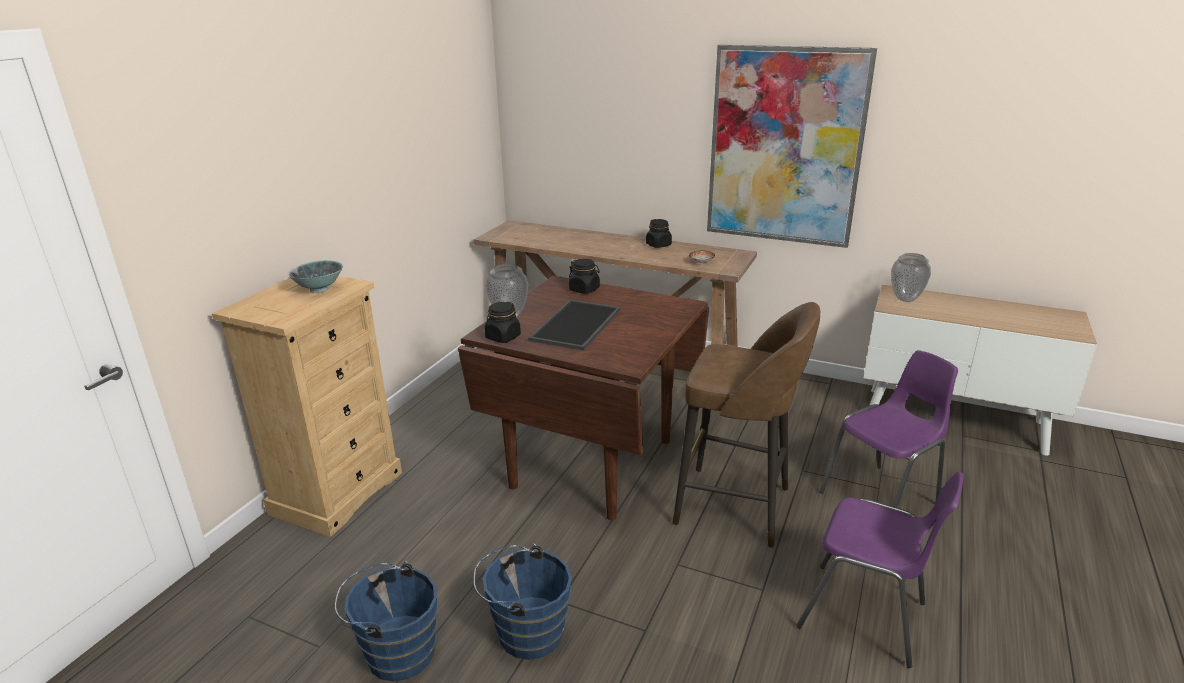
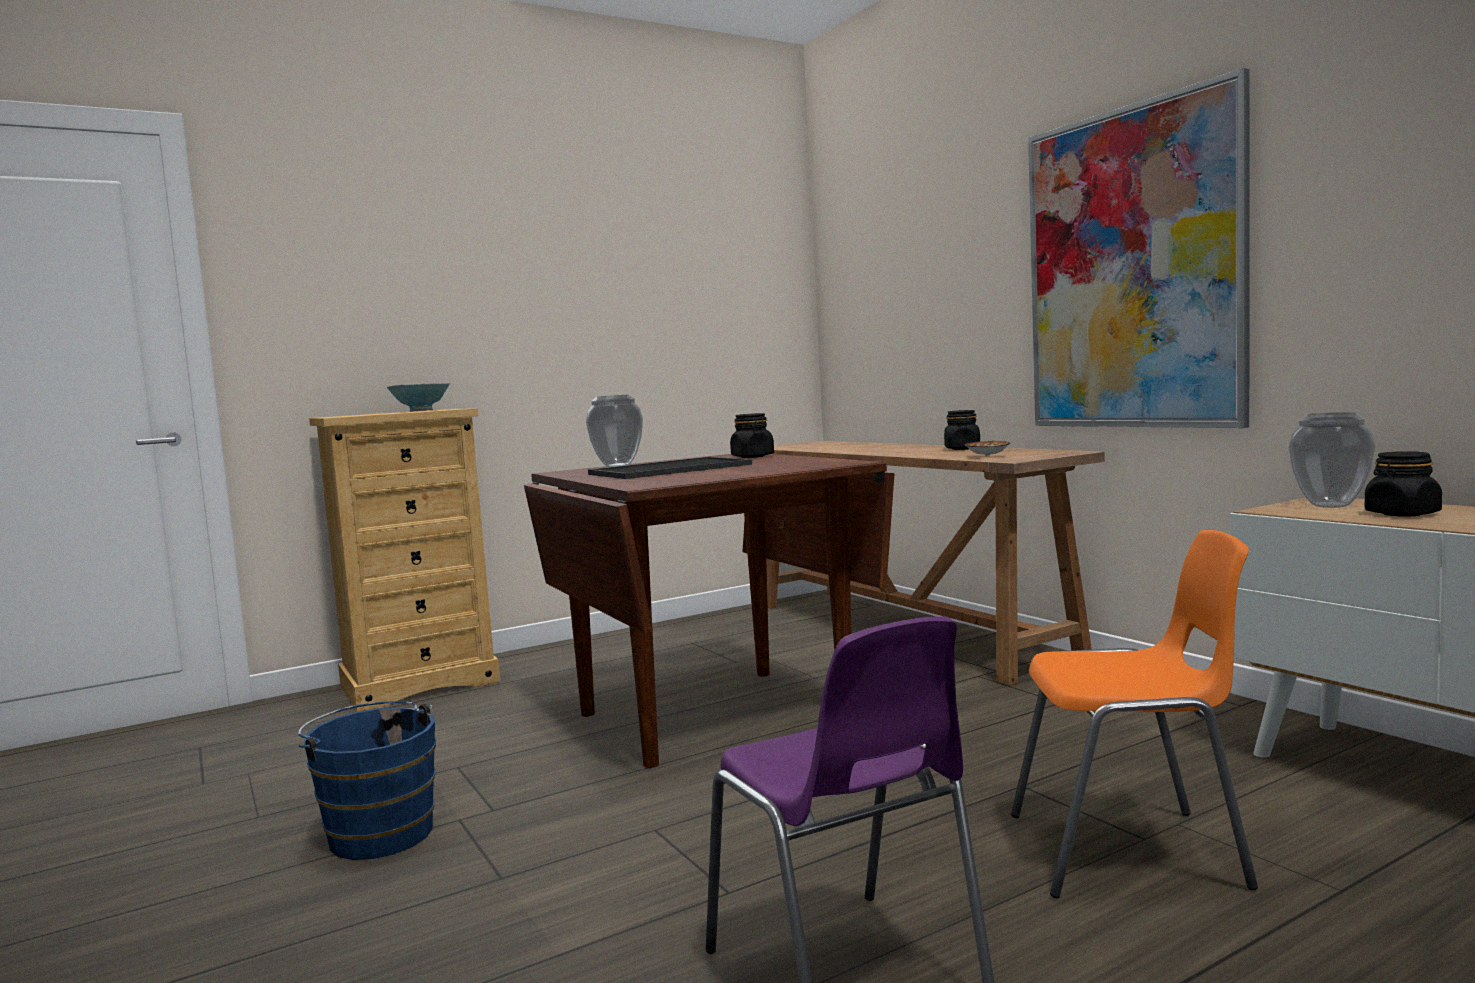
camera: 35 degrees right, 20 degrees down
(396, 651) = (246, 807): blue bucket -> none
(503, 337) = (570, 473): black jar -> black jar (1402, 514)
(736, 507) = (840, 797): brown stool -> none
(882, 498) = (1131, 852): purple chair -> orange chair

